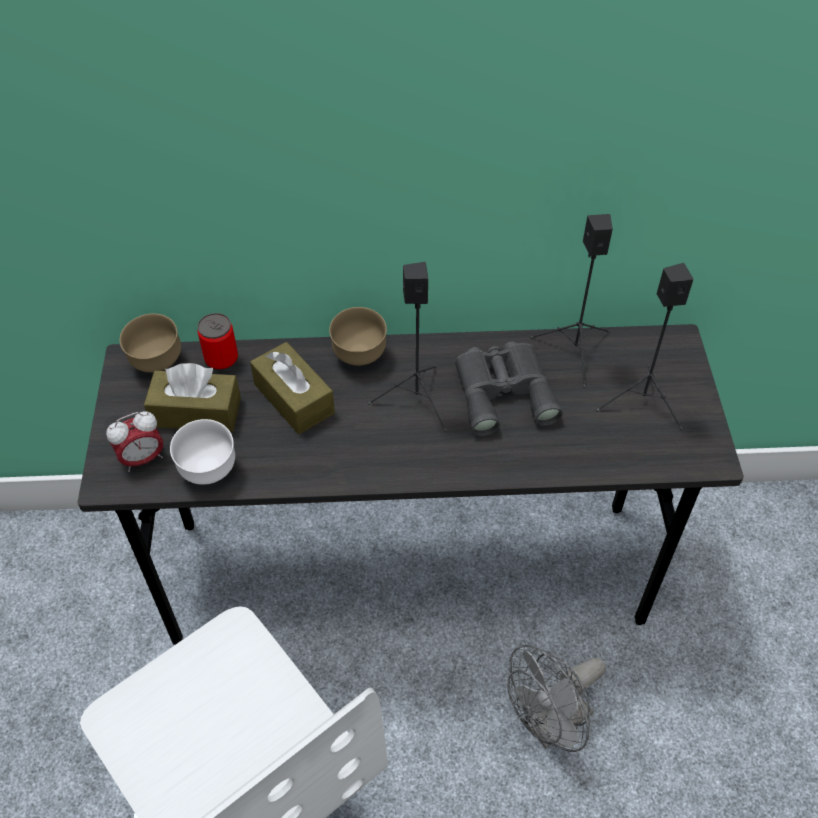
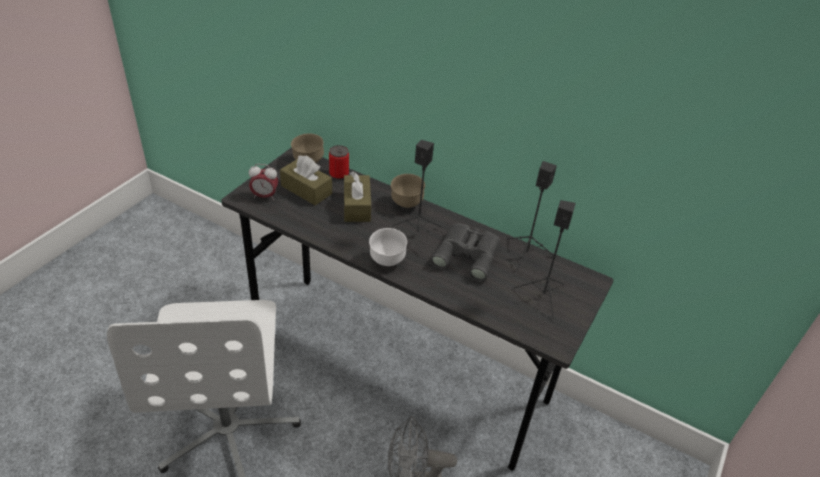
camera: 30 degrees right, 10 degrees down
(209, 472) = (288, 216): white bowl -> white bowl (387, 261)

